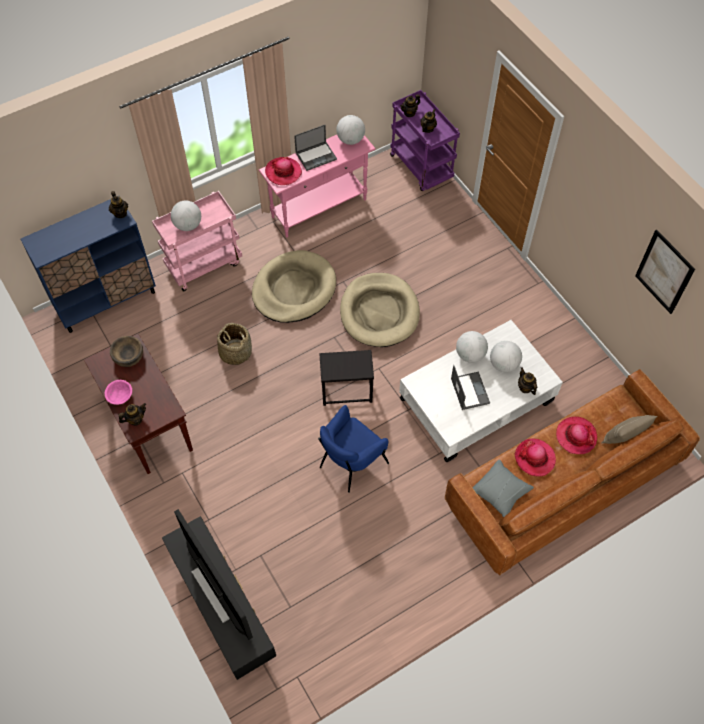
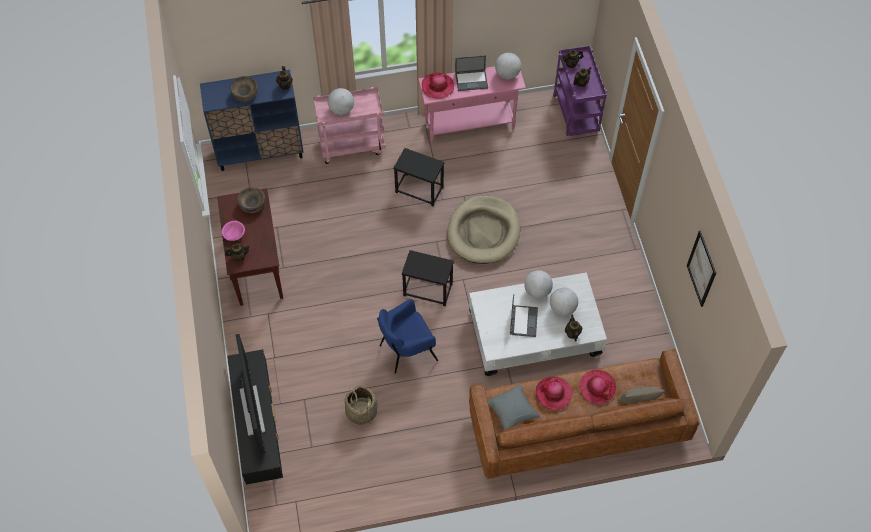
camera: 20 degrees right, 0 degrees up
(78, 235) = (245, 93): none -> brown bowl
(235, 352) = (349, 228): basket -> basket (361, 411)
(294, 289) = (419, 190): beige dog bed -> black side table

